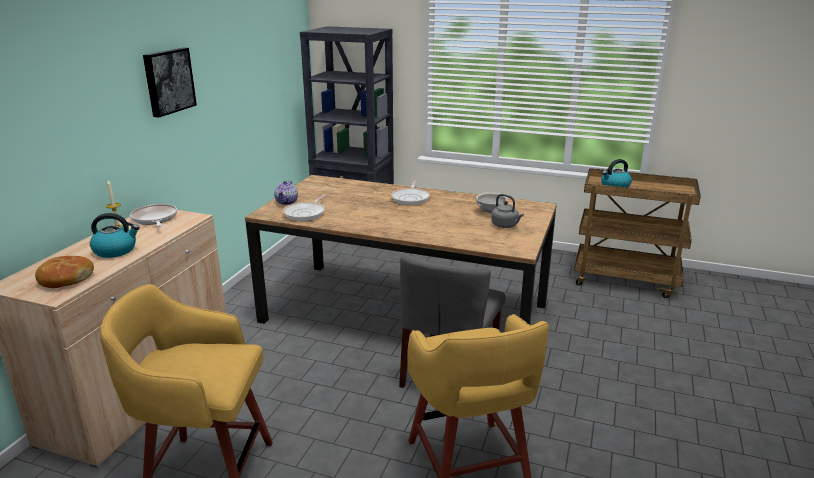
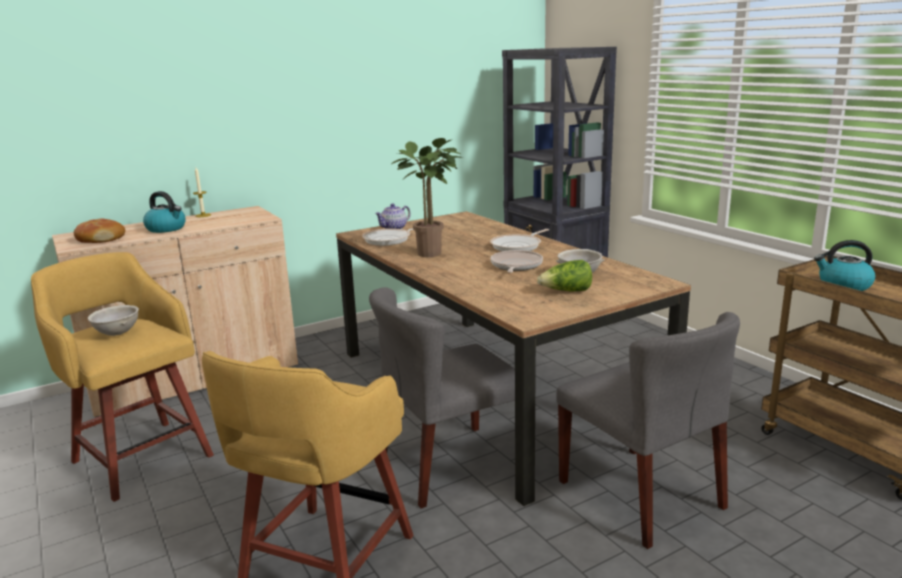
camera: 40 degrees right, 5 degrees down
(154, 219) = (237, 214): frying pan -> frying pan (515, 266)
(168, 81) = (299, 86): picture -> none
(197, 364) = (117, 334): none -> grey bowl
(365, 217) = (434, 253): none -> potted plant
(505, 225) = (566, 291): grey kettle -> lettuce
(568, 343) = (641, 494): none -> grey chair

